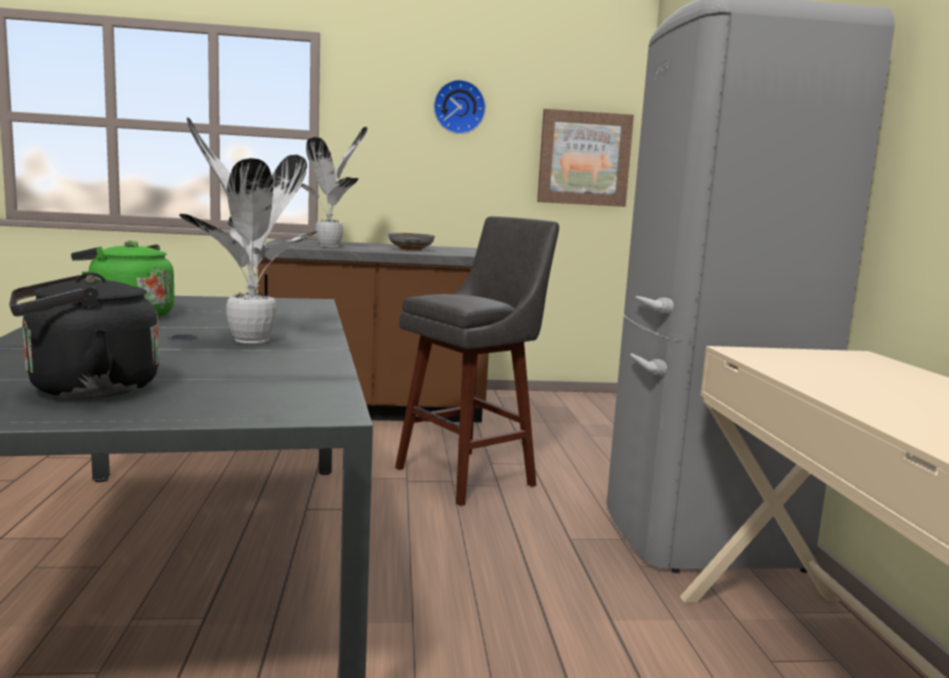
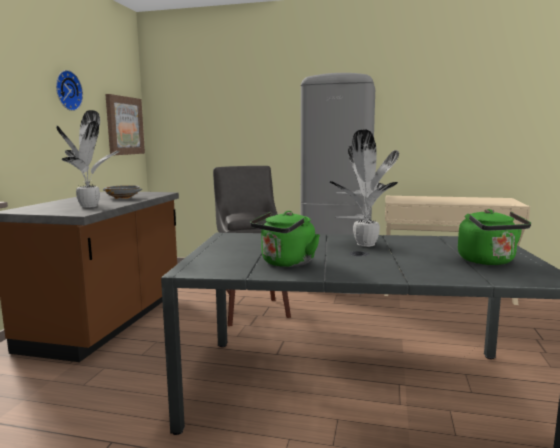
camera: 70 degrees left, 0 degrees up
(85, 390) = (489, 261): black kettle -> green kettle

